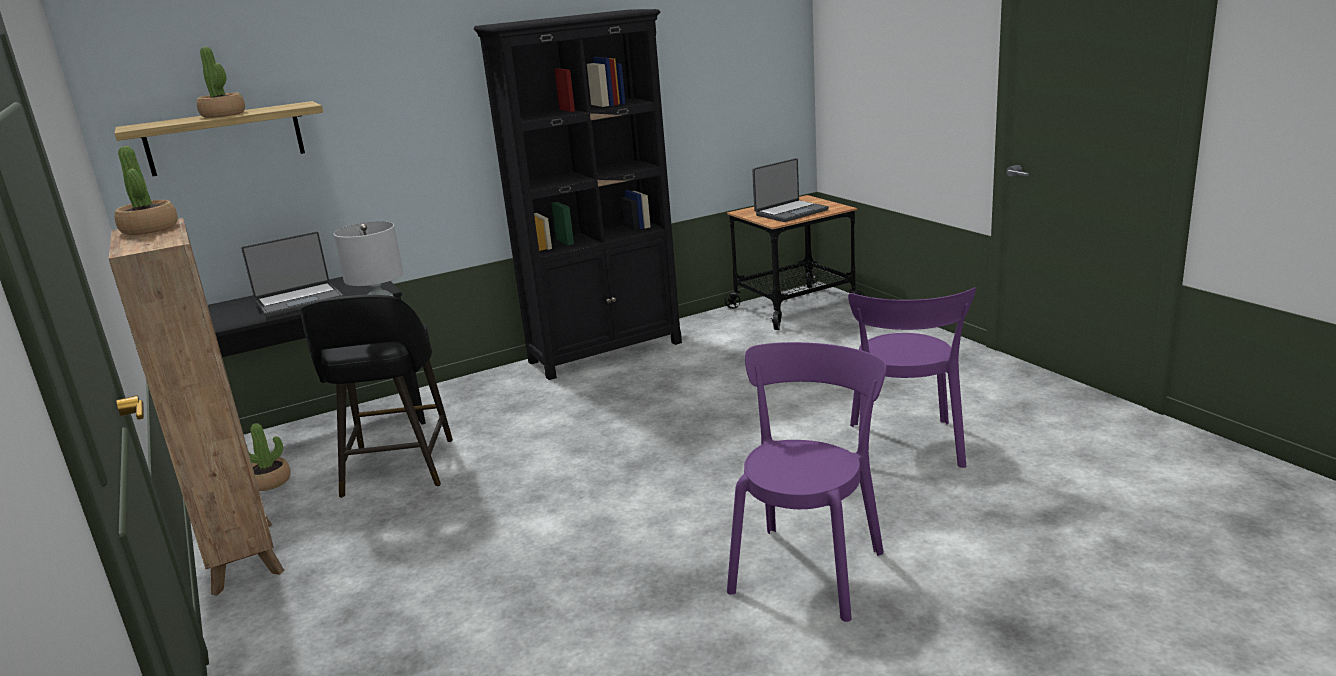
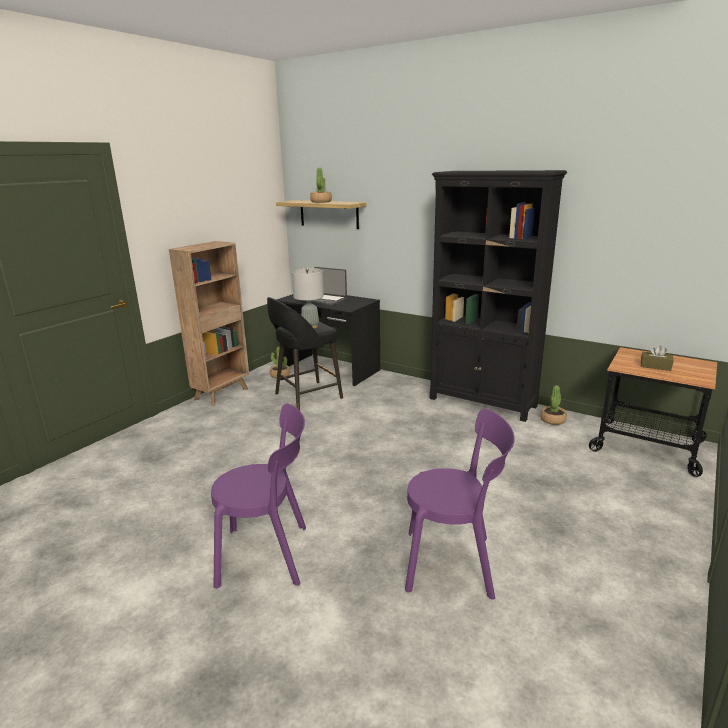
camera: 60 degrees right, 0 degrees up
(150, 229) = (214, 243): potted plant -> potted plant (552, 420)
(790, 212) = (655, 366): laptop -> brown tissue box
(905, 448) = (454, 563): purple chair -> purple chair turned 150 degrees counterclockwise

